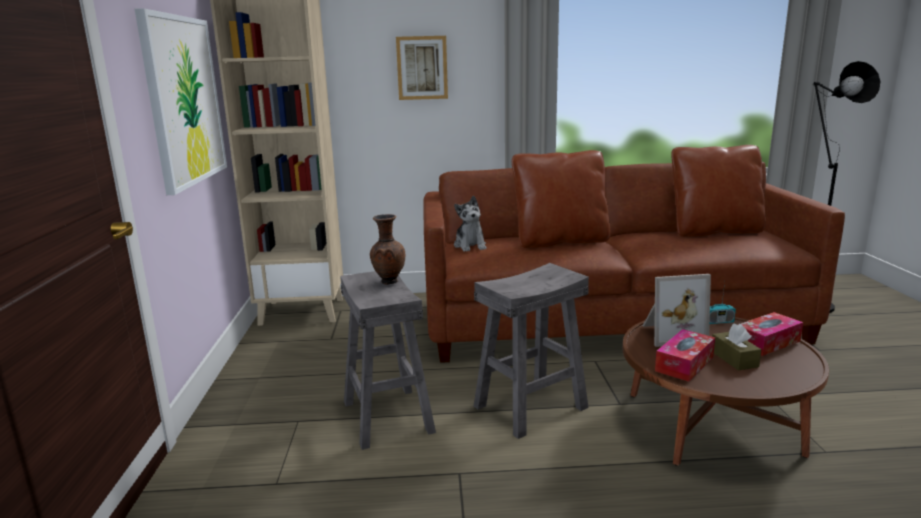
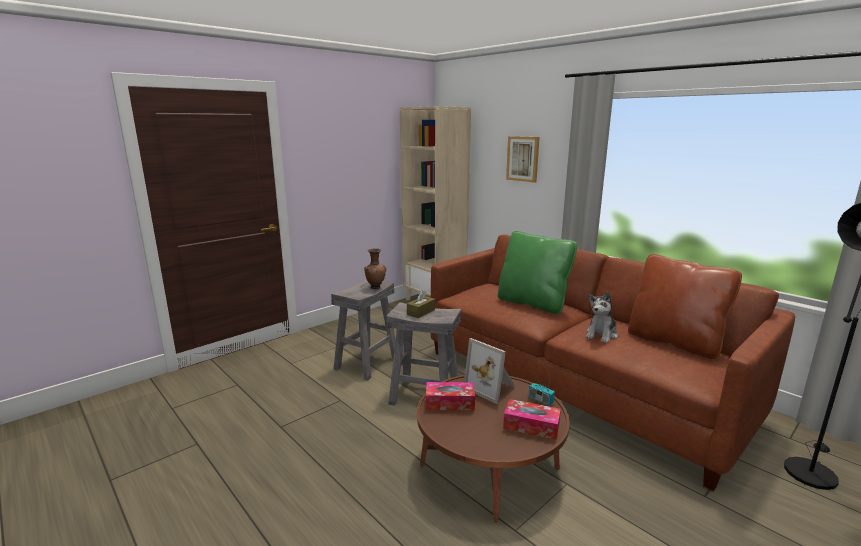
camera: 50 degrees right, 0 degrees up
(184, 100) = (356, 170): picture -> none
(470, 246) = (486, 288): plush toy -> plush toy (601, 334)
(560, 241) = (533, 303): brown pillow -> green pillow
(734, 359) = (485, 419): brown tissue box -> brown tissue box (421, 312)

